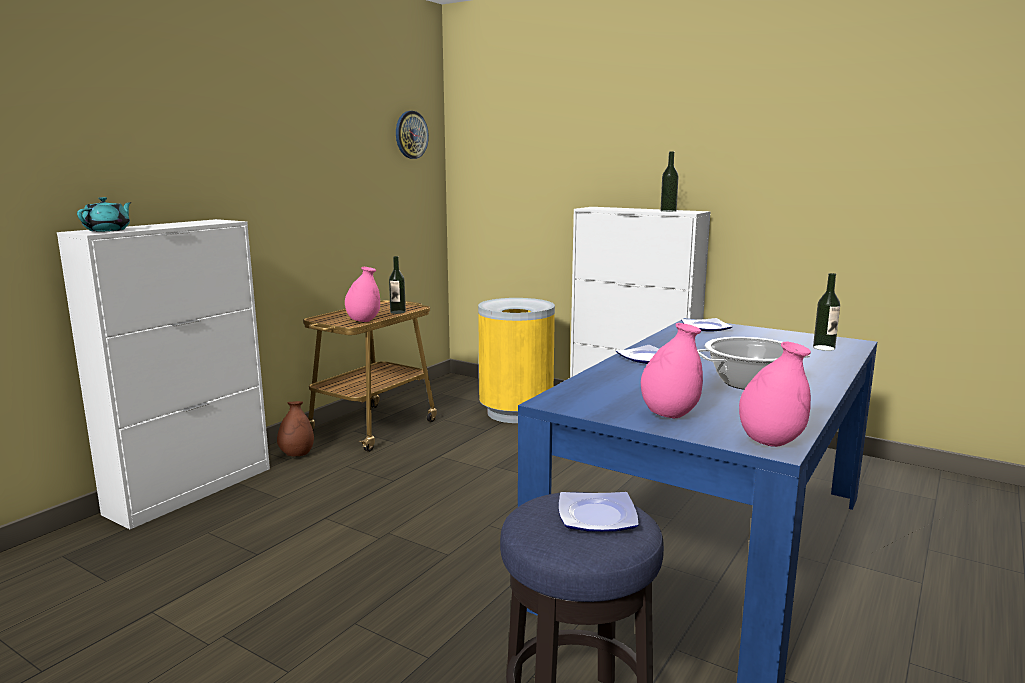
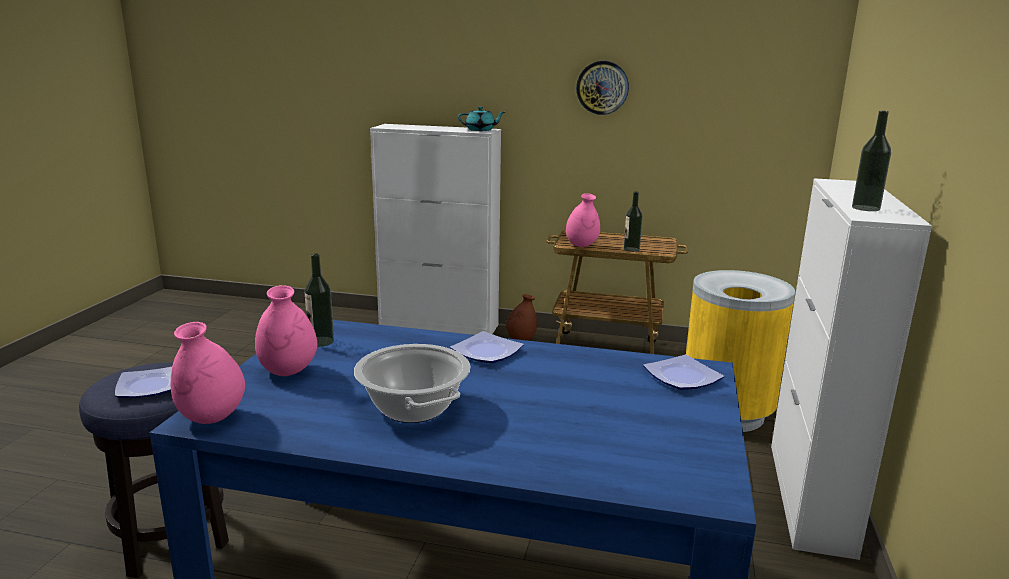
camera: 70 degrees right, 5 degrees up
(108, 230) = (397, 126): turquoise teapot -> turquoise teapot (481, 130)
(411, 135) = (775, 59): wall clock -> wall clock (602, 87)
(824, 348) = (645, 465): bottle -> bottle (321, 341)

